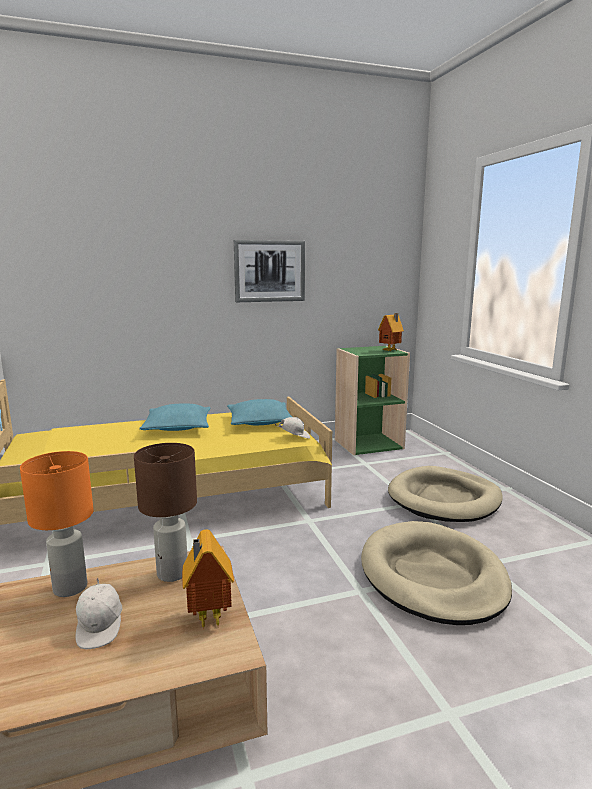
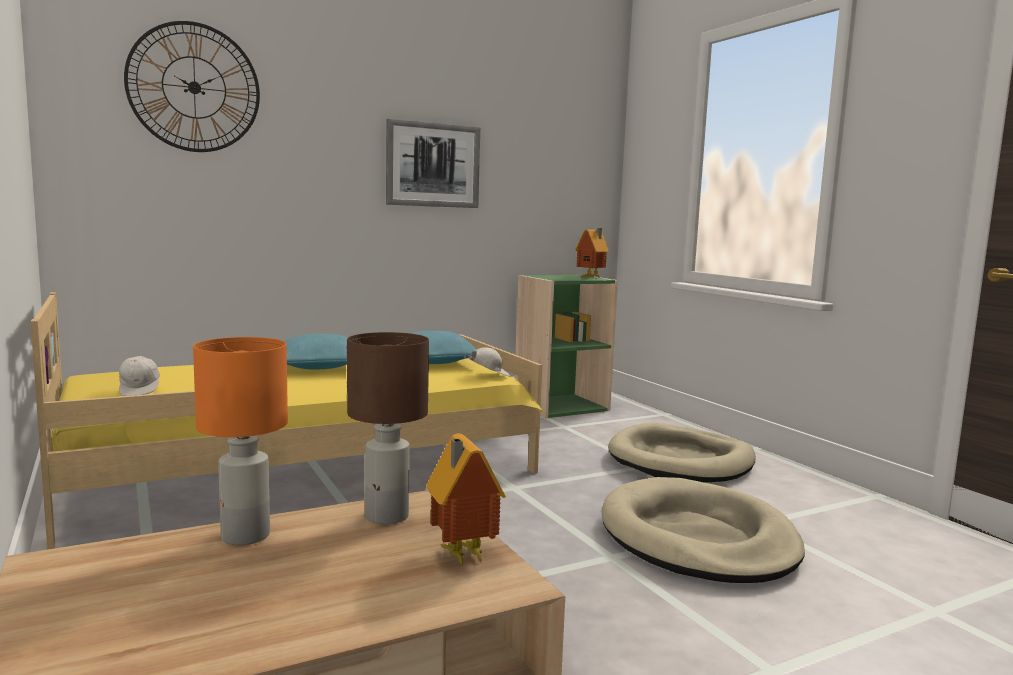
camera: 10 degrees left, 5 degrees down
(94, 229) = (194, 87): none -> wall clock
(100, 627) = (315, 572): white cap -> white cap (140, 390)

